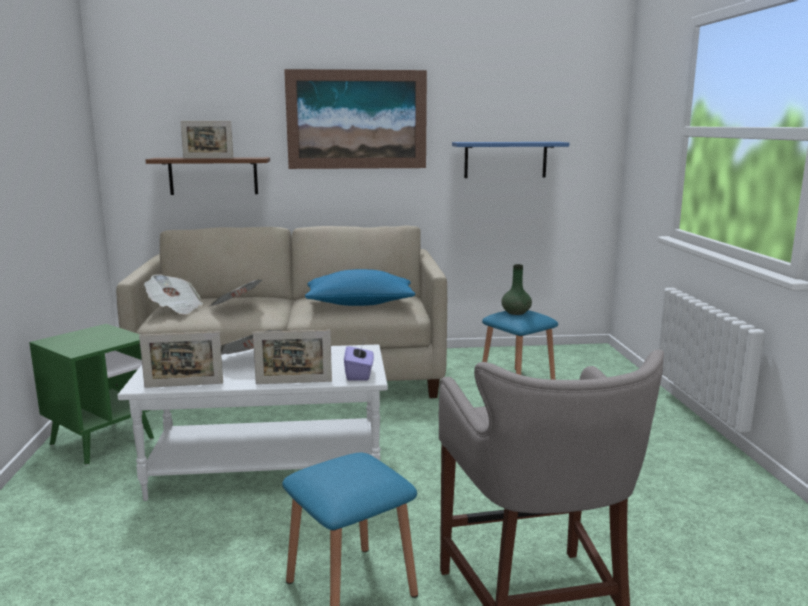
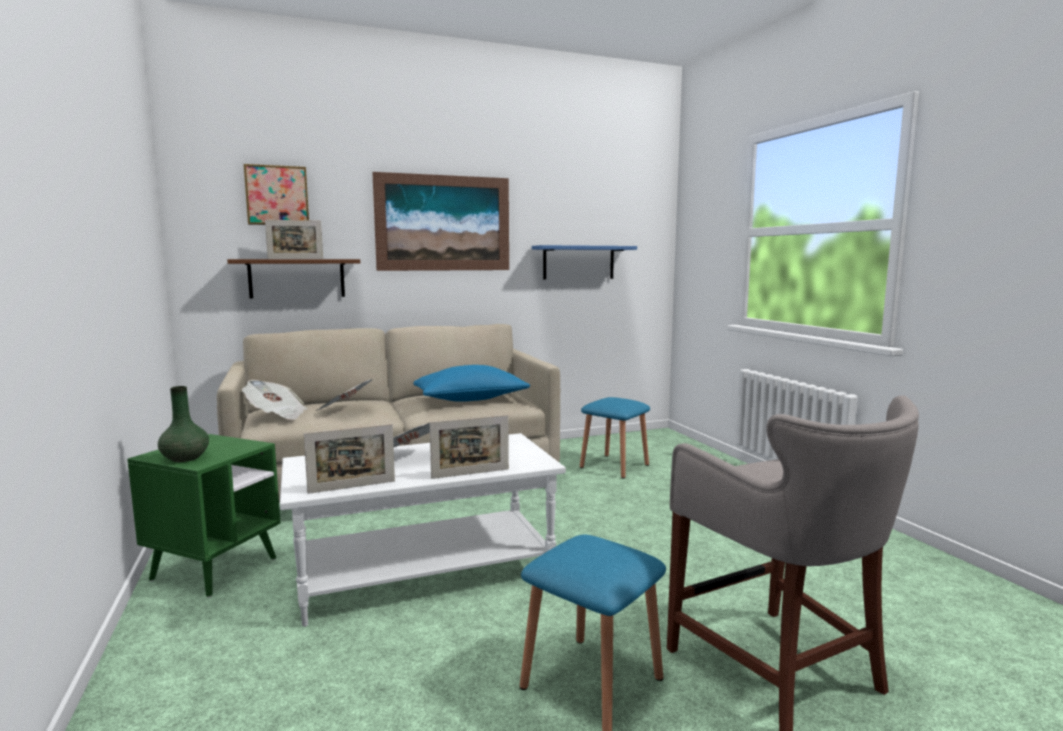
camera: 15 degrees left, 5 degrees down
(194, 96) = (277, 196): none -> picture
(359, 374) = (530, 461): purple tissue box -> none
(516, 312) = (612, 400): green vase -> green vase (185, 458)

